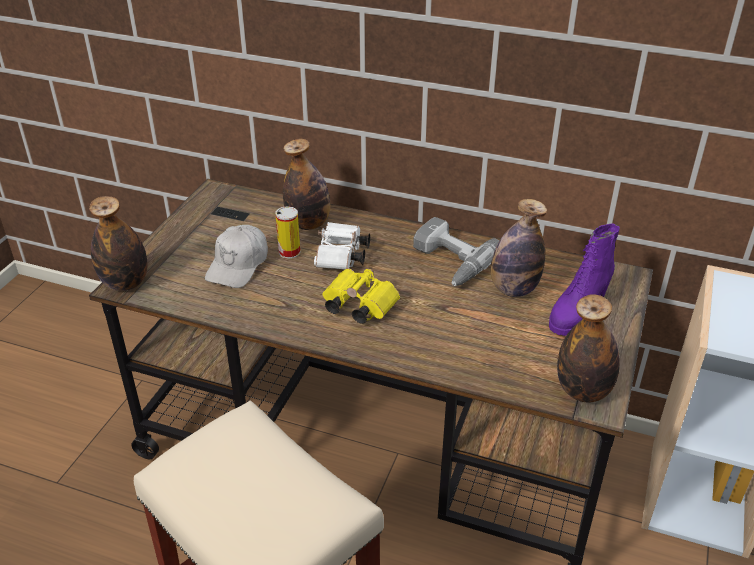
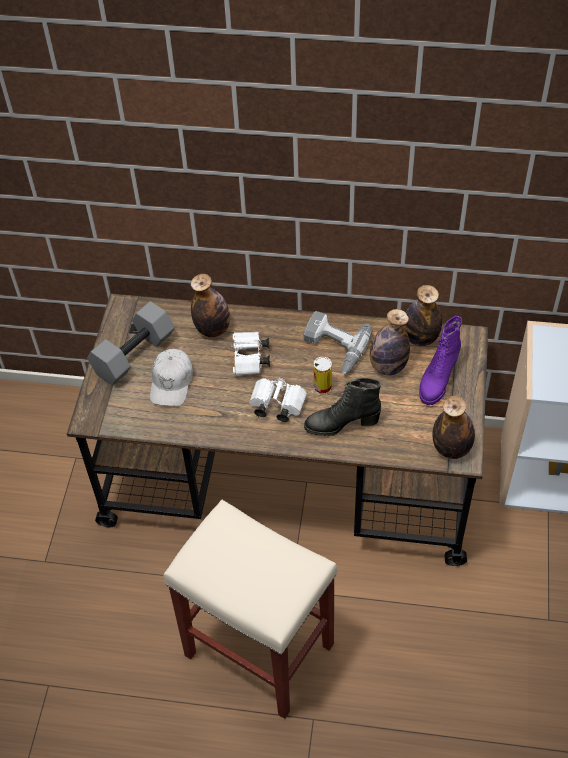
camera: 10 degrees left, 15 degrees up
(125, 283) = (90, 417): bottle -> bottle (420, 338)
(206, 232) = (133, 353): none -> grey dumbbell
(289, 252) = (207, 361): can -> can (322, 387)
(357, 306) = (275, 405): yellow binoculars -> white binoculars
(437, 339) = (341, 423): none -> black boot

